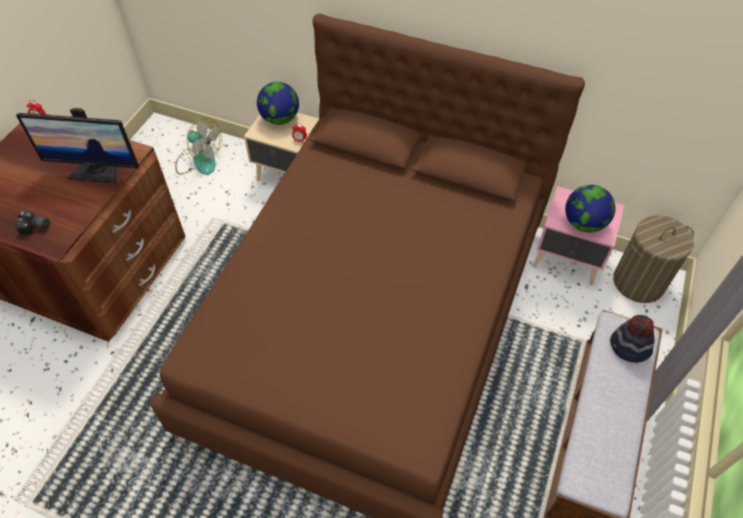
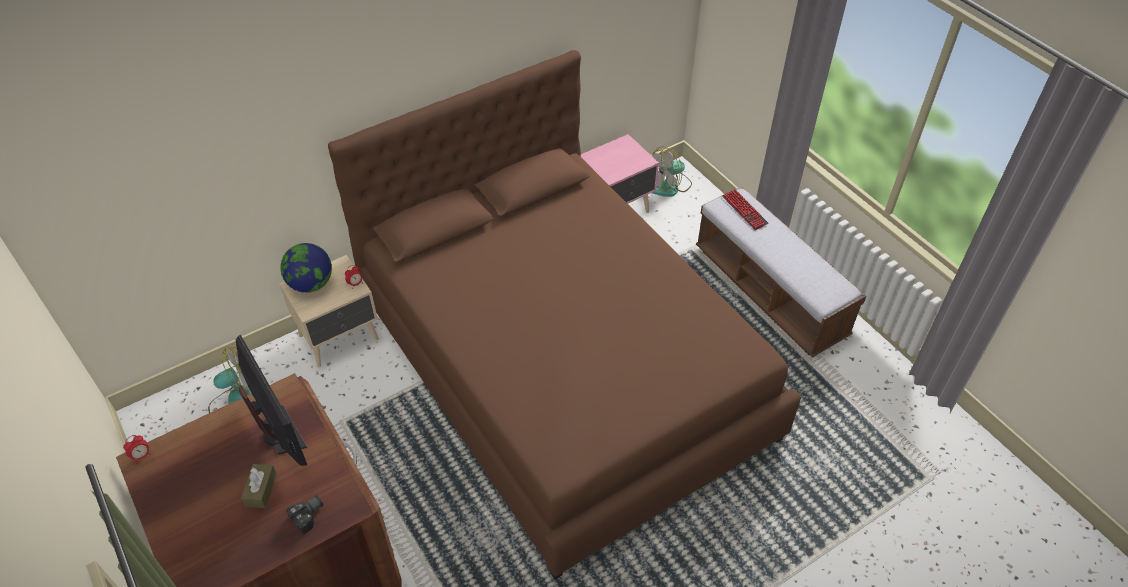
camera: 55 degrees left, 5 degrees down
(44, 190) = (261, 490): none -> brown tissue box
(96, 171) = (280, 433): monitor -> monitor turned 75 degrees counterclockwise
(584, 223) = (624, 164): globe -> none
(629, 347) = (744, 210): hat -> keyboard
(638, 282) = (669, 186): laundry basket -> fan

